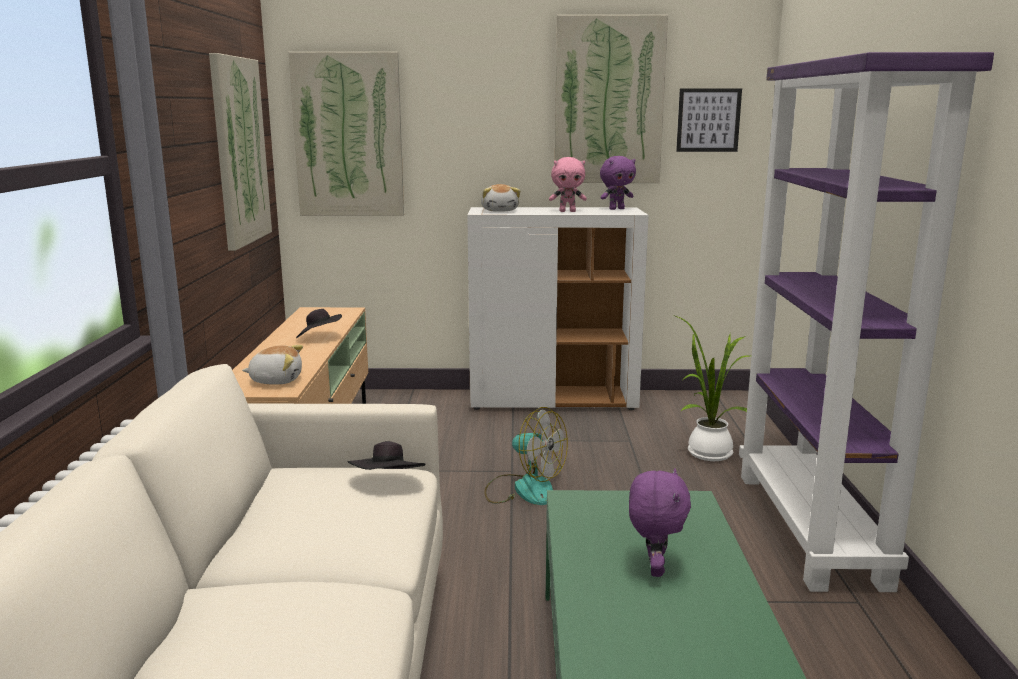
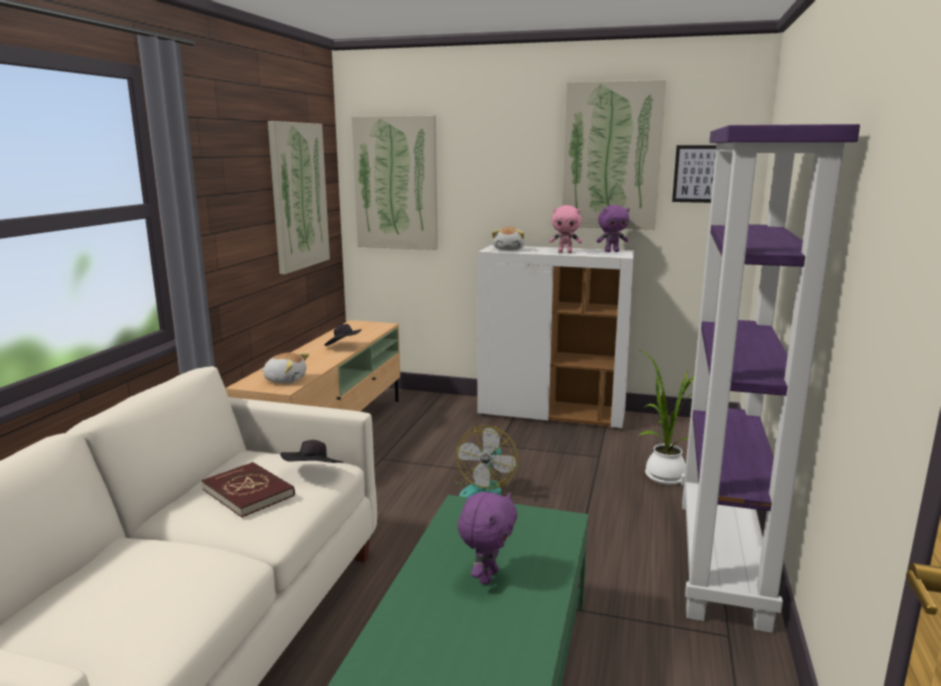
camera: 15 degrees right, 0 degrees up
(327, 513) = (248, 492): none -> red book
(524, 489) = (484, 488): fan -> fan turned 60 degrees clockwise

